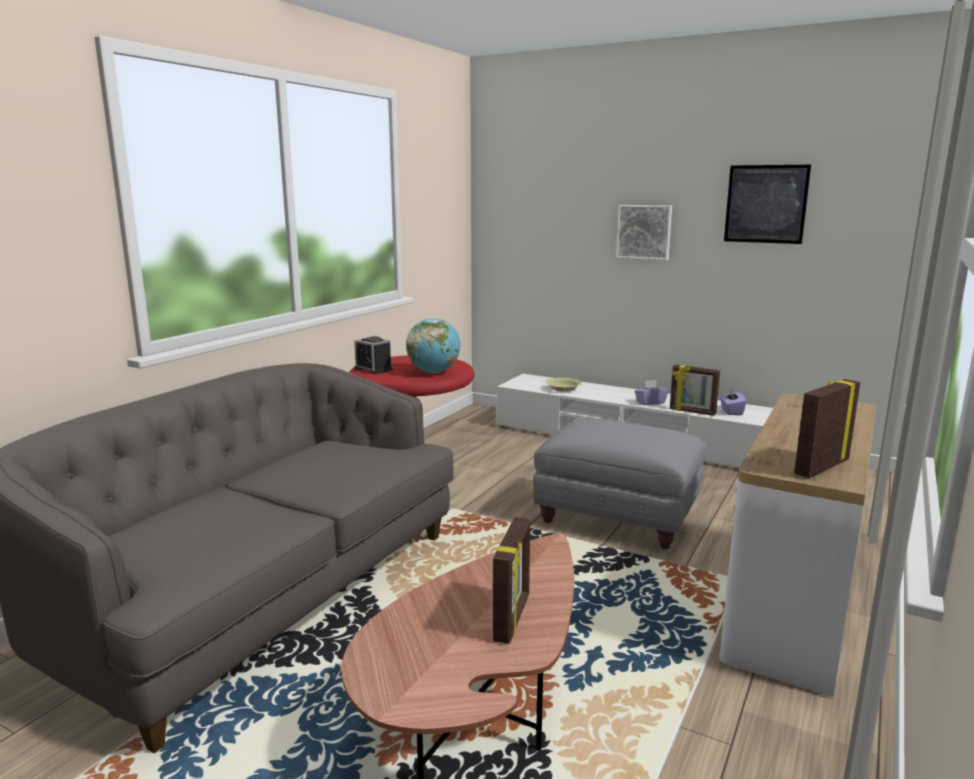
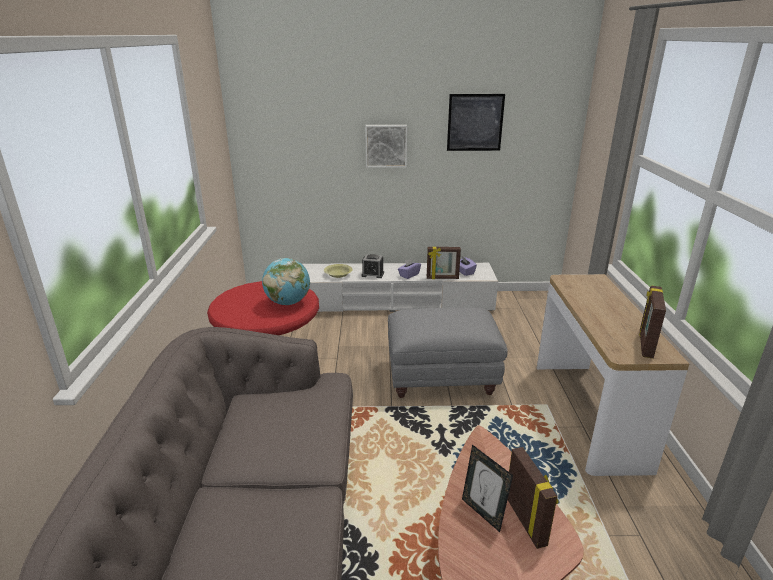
camera: 30 degrees left, 10 degrees up
(373, 369) = (232, 311): alarm clock -> alarm clock (373, 274)
(471, 596) = (483, 513): none -> picture frame

